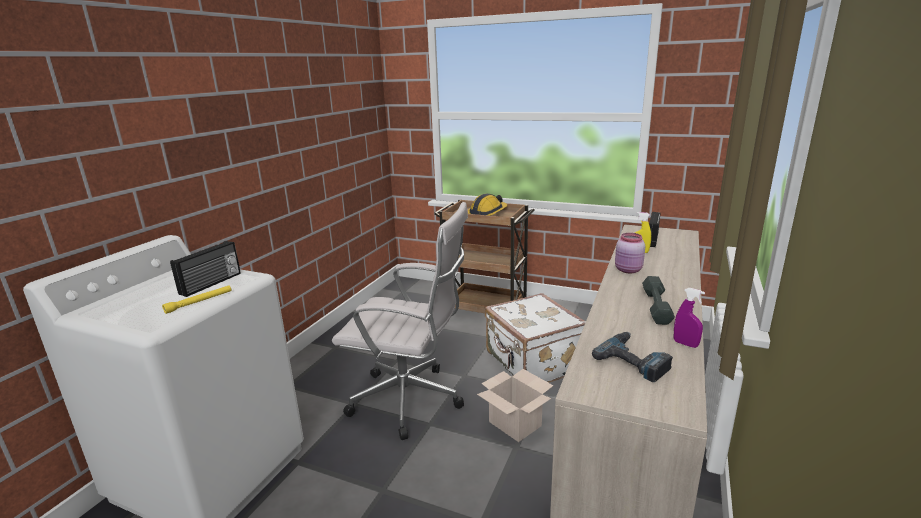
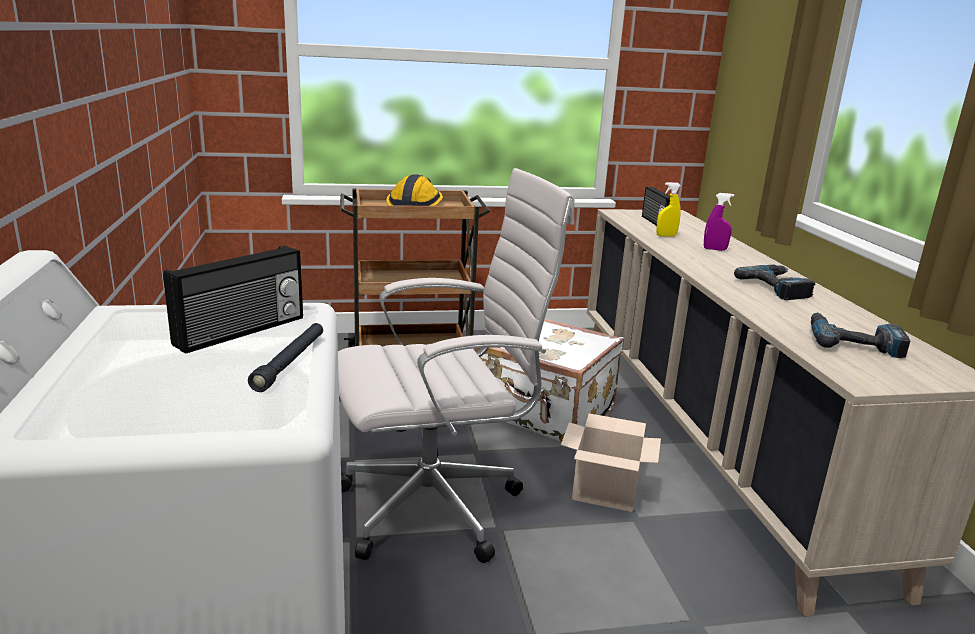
camera: 35 degrees left, 0 degrees up
(199, 302) = (290, 362): yellow flashlight -> black flashlight
(211, 284) = (242, 332): radio -> radio turned 45 degrees clockwise
(628, 270) = (689, 256): pink jar -> none
(656, 306) = (778, 287): grey dumbbell -> power drill
(685, 344) = (863, 317): purple spray bottle -> purple spray bottle (715, 249)

